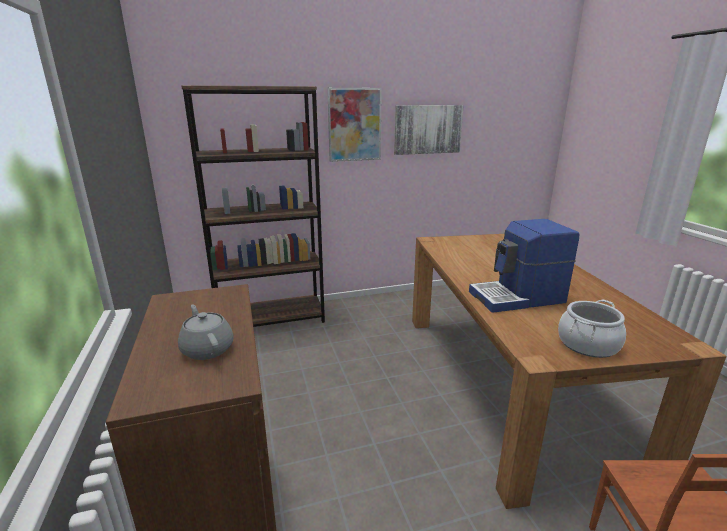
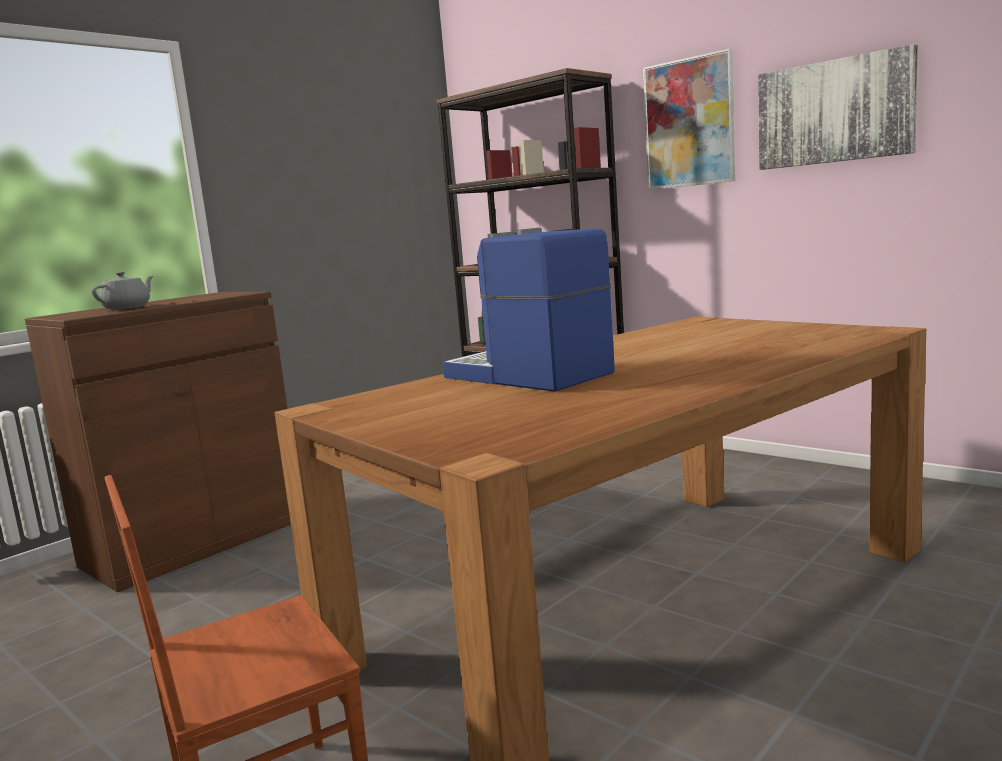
camera: 60 degrees right, 10 degrees down
(588, 344) = (397, 417): cooking pot -> none

